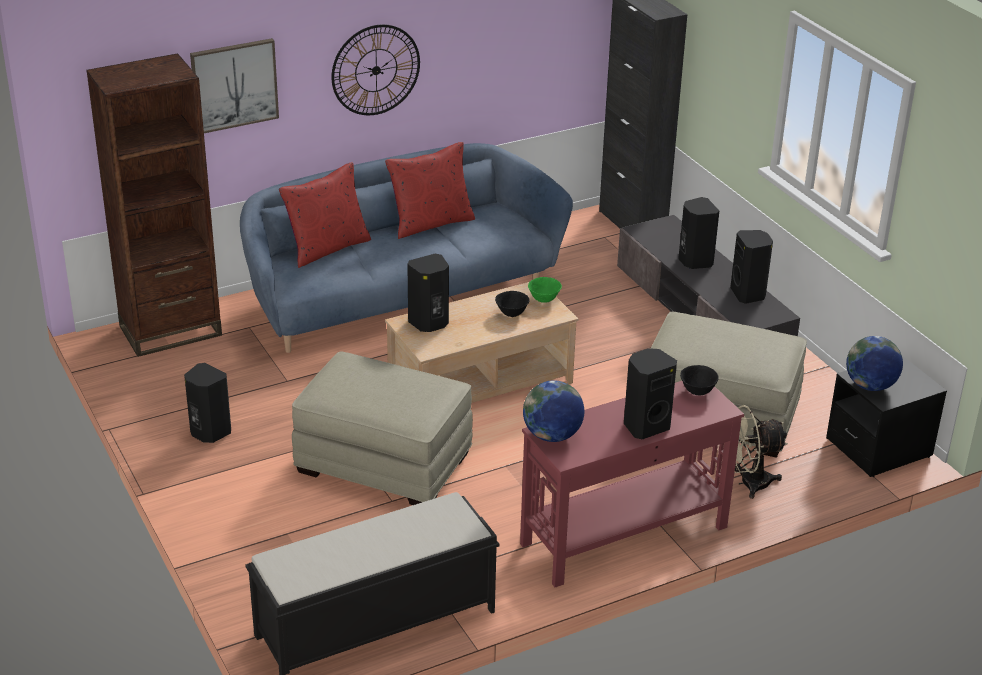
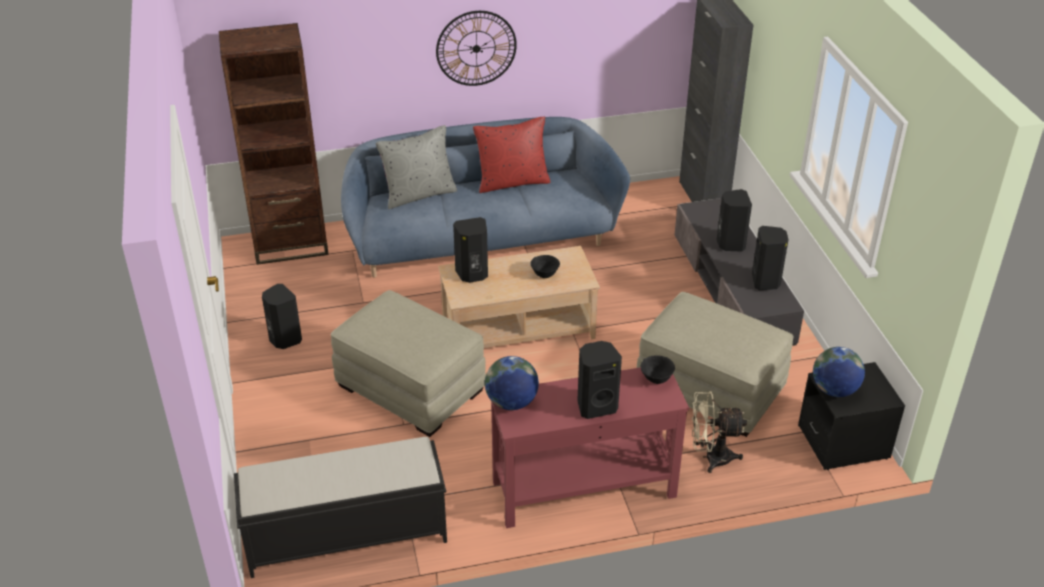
camera: 15 degrees right, 5 degrees up
(234, 85) = (349, 52): picture -> none
(327, 248) = (418, 194): red pillow -> grey pillow
(544, 299) = (577, 265): green bowl -> none

